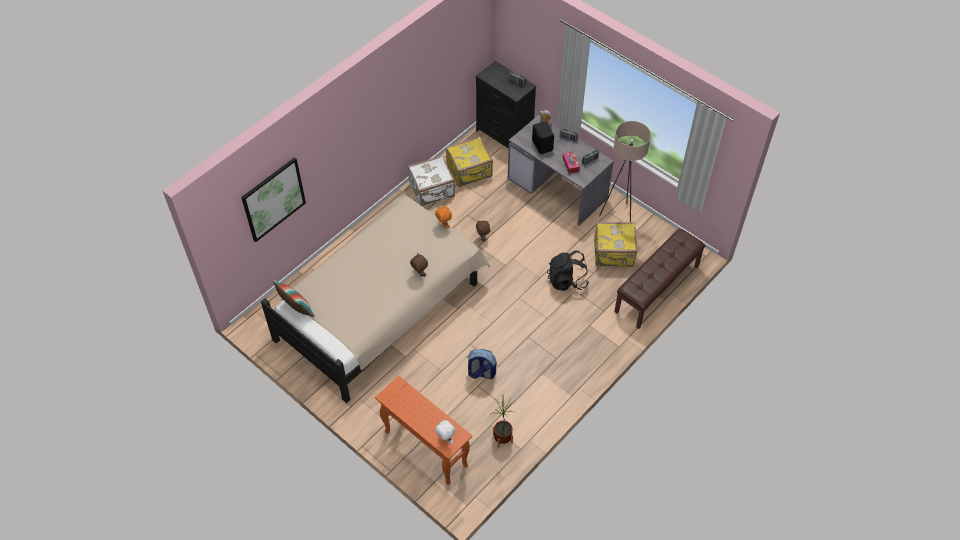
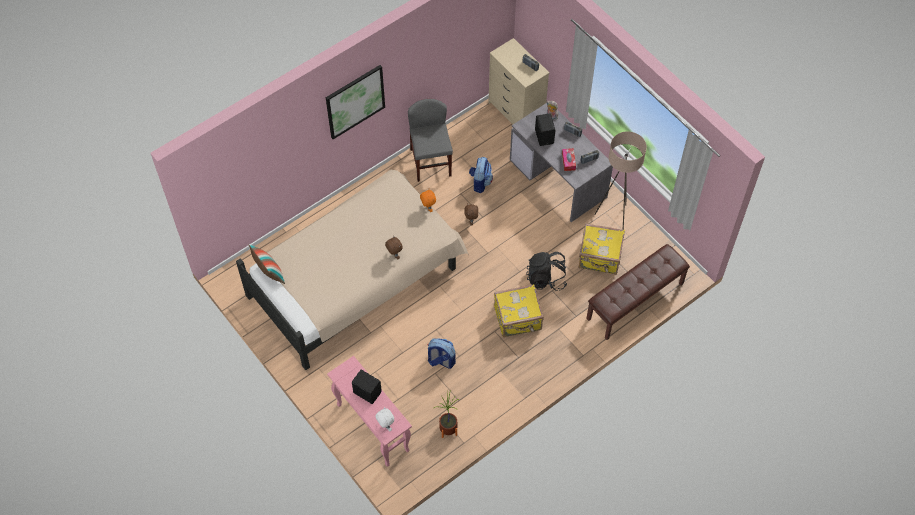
camera: 10 degrees right, 5 degrees up
(273, 199) = (260, 164): picture -> picture (355, 101)
(420, 408) = (367, 392): none -> black speaker
(425, 448) = (372, 427): orange console table -> pink console table
(432, 191) = (430, 162): white suitcase -> grey chair
(470, 171) = (472, 147): yellow suitcase -> yellow suitcase (518, 319)
(483, 202) = (480, 182): none -> backpack
(504, 135) = (515, 112): black dresser -> beige dresser

